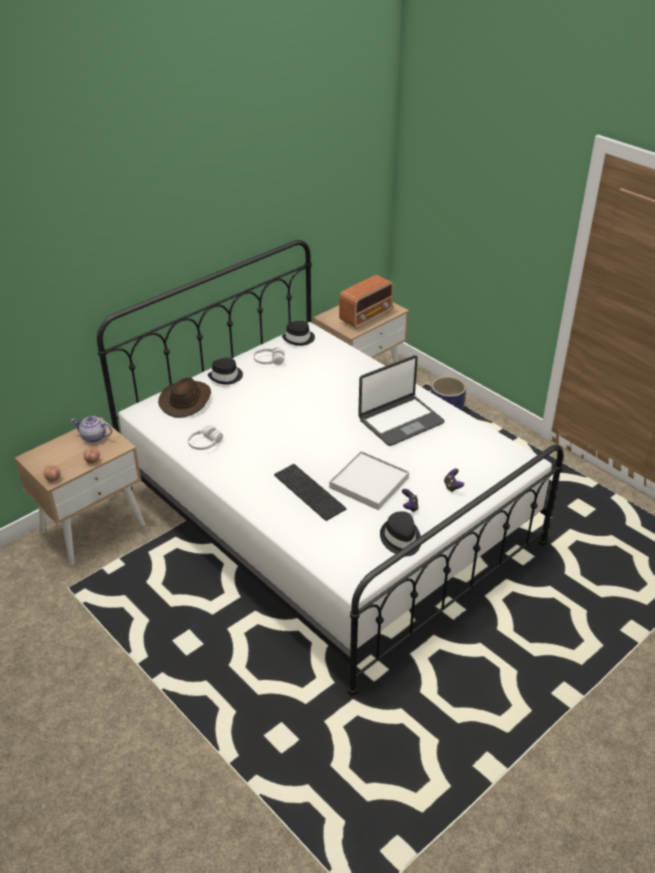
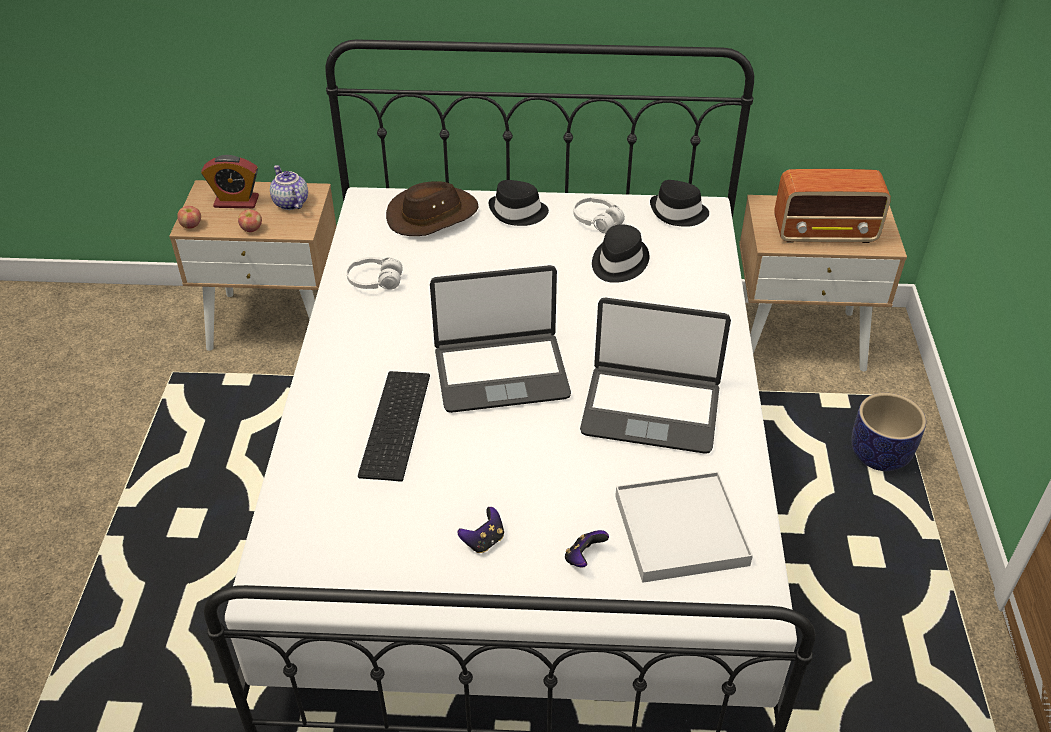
camera: 45 degrees right, 5 degrees up
(60, 454) = (236, 202): none -> alarm clock
(322, 445) = (501, 372): none -> laptop
(369, 483) = (482, 467): white tray -> white tray (680, 530)
(400, 539) = (405, 577): black hat -> black hat (618, 262)

